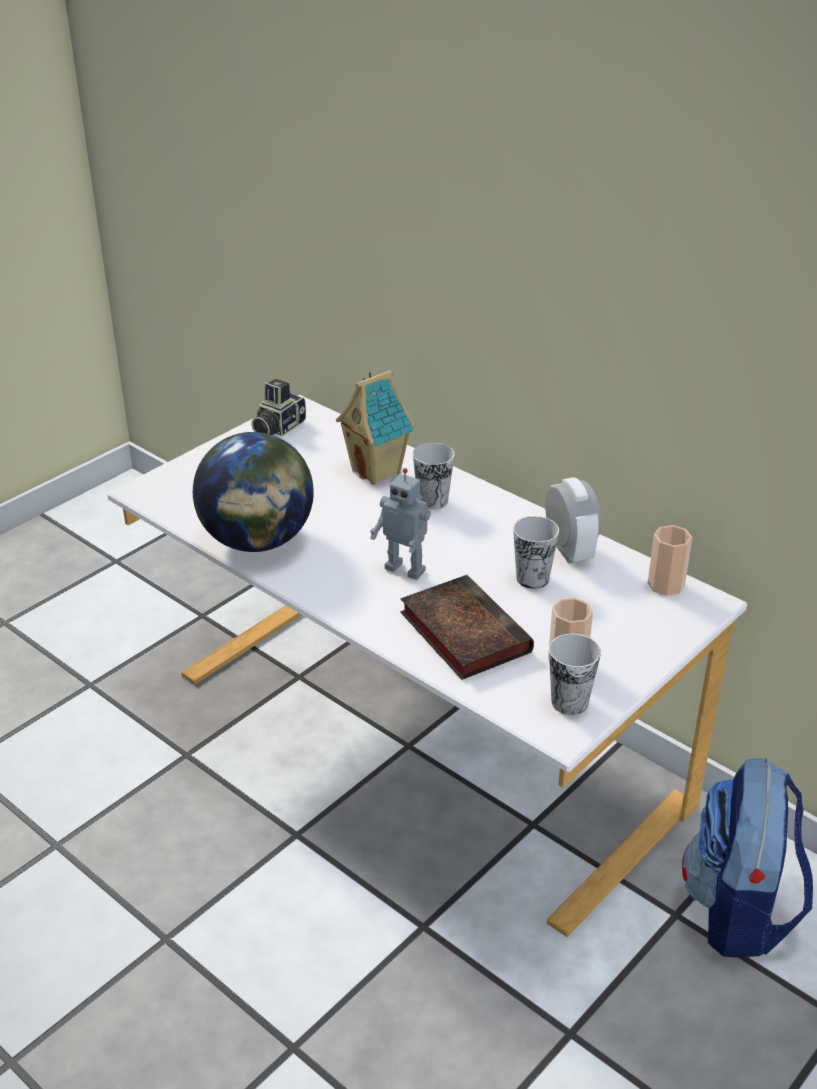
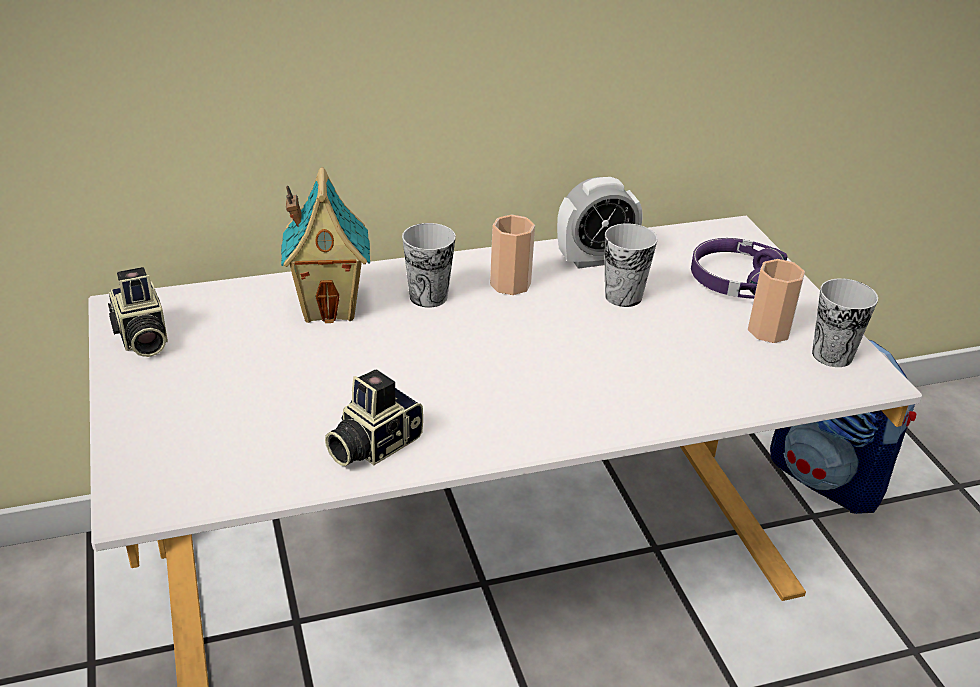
camera: 60 degrees left, 0 degrees up
(257, 541) = (372, 444): globe -> camera
(406, 569) = (536, 361): toy robot -> none
(462, 631) = (676, 370): book -> none
(569, 550) = (595, 259): alarm clock -> alarm clock turned 150 degrees clockwise
(624, 624) = (734, 280): none -> purple headphones
(666, 585) = (693, 237): cup -> cup (510, 284)

